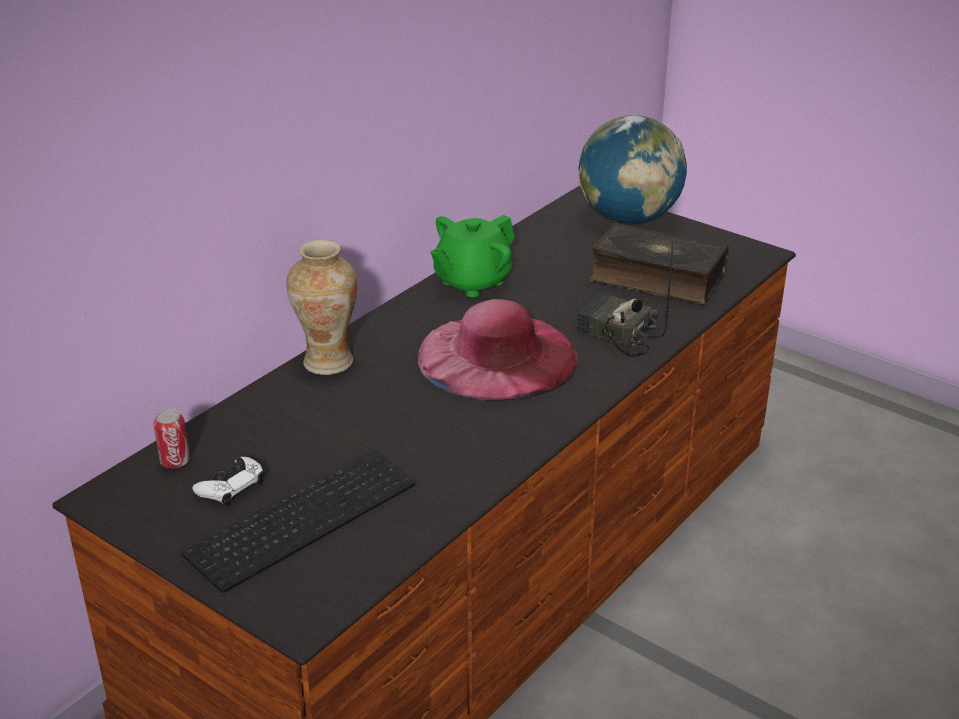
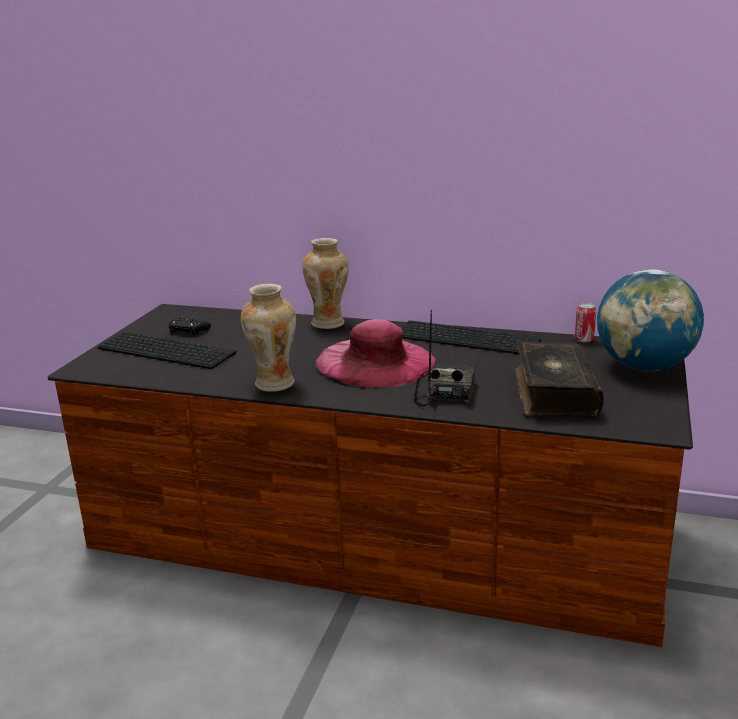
camera: 70 degrees right, 10 degrees down
(175, 462) = (205, 315): can -> can (584, 340)
(231, 486) = (189, 330): white game controller -> black game controller
(472, 282) = (468, 338): green teapot -> keyboard
(509, 441) = (273, 384): none -> vase

